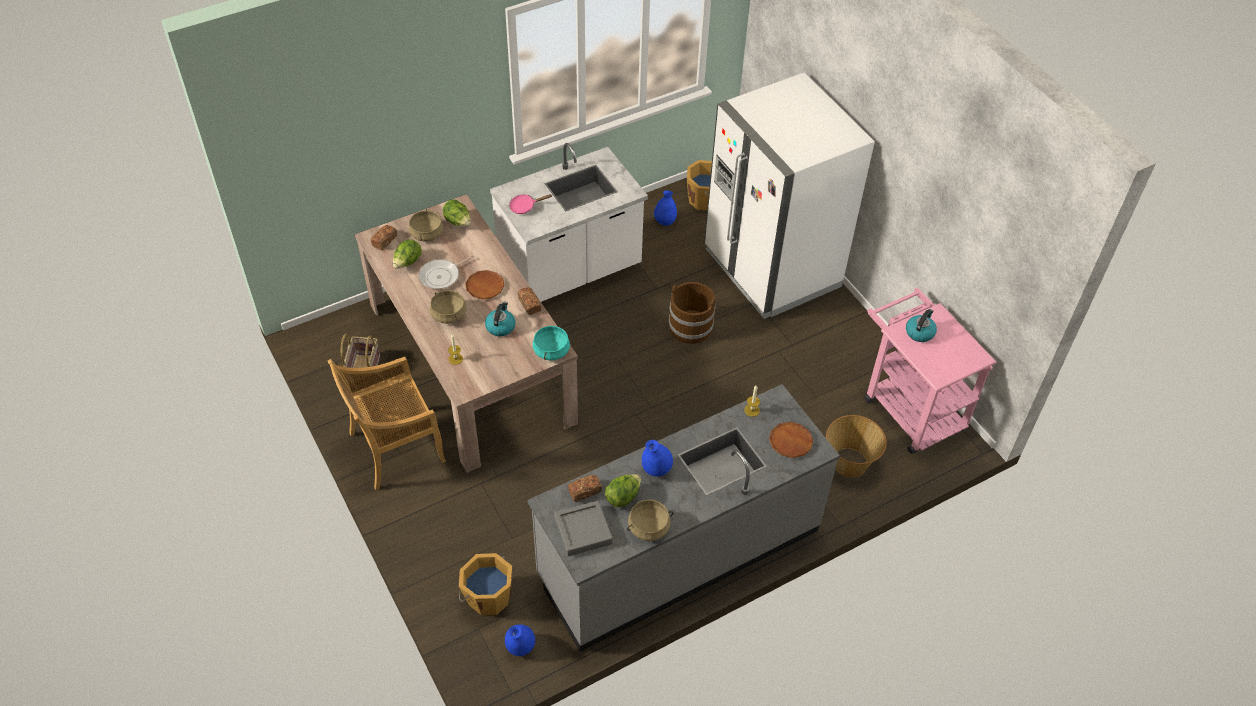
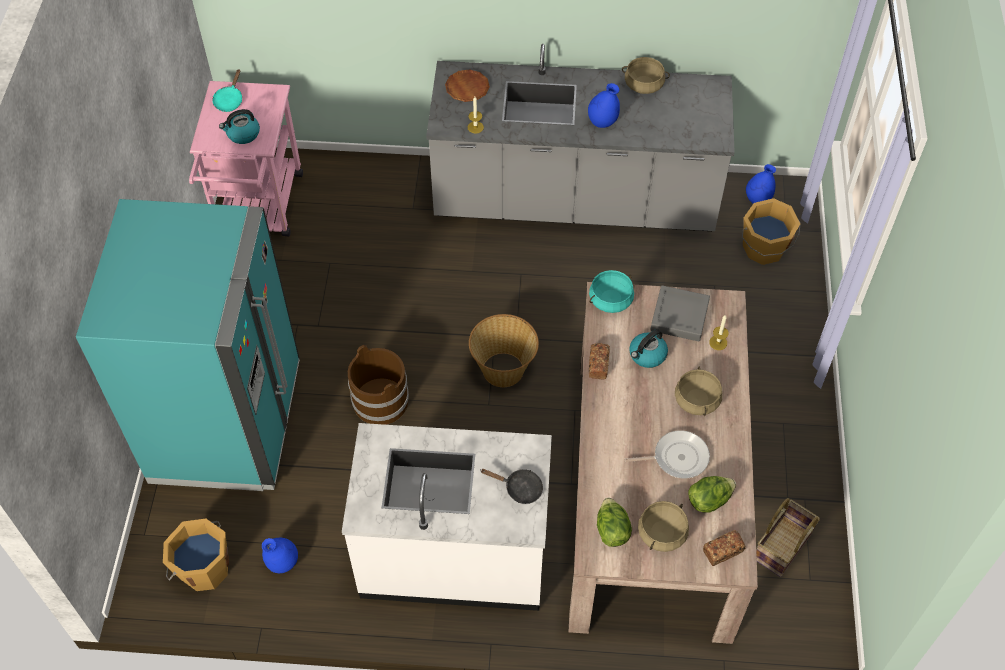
camera: 145 degrees left, 5 degrees up
(395, 448) = (786, 431): beige chair -> none
(485, 287) = (634, 415): brown plate -> none
(525, 206) = (519, 488): pink frying pan -> black frying pan
(583, 531) = (701, 107): grey tray -> grey tray (679, 316)
(585, 491) = (678, 135): bread -> none
(623, 497) = (648, 115): lettuce -> none
(771, 268) = (227, 423): white fridge -> turquoise fridge
(849, 463) = (362, 193): basket -> basket (503, 369)
(961, 353) = (229, 100): none -> turquoise frying pan

